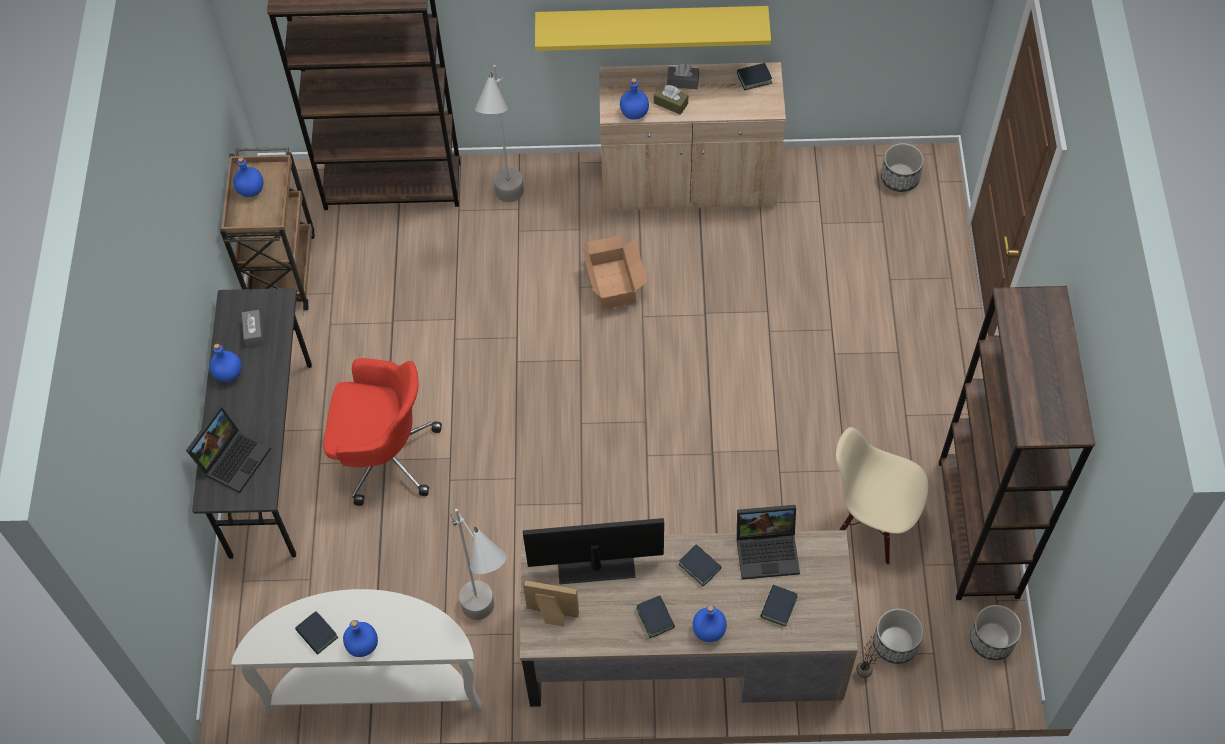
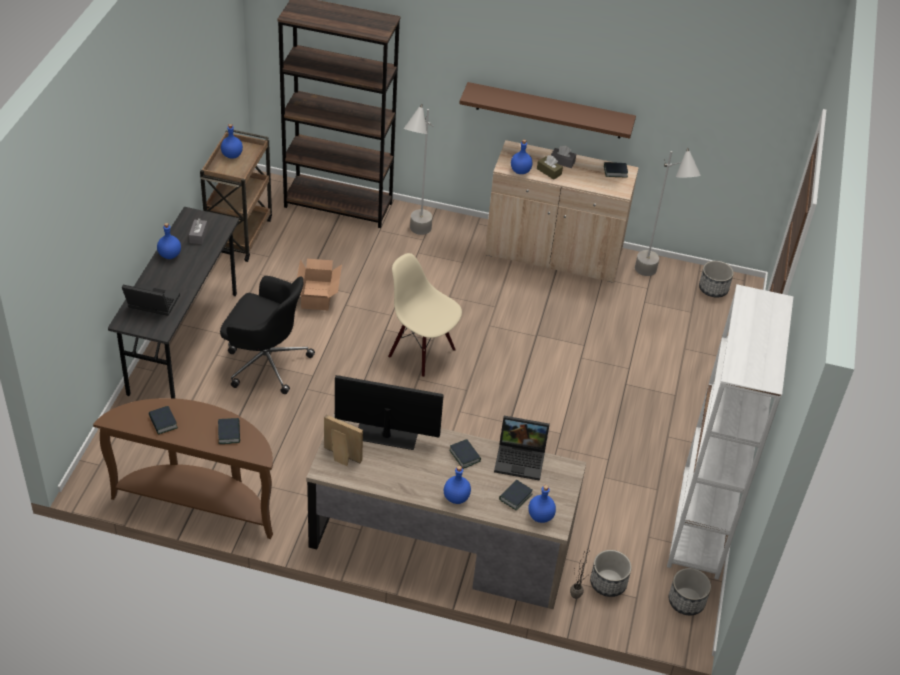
camera: 10 degrees right, 15 degrees down
(233, 458) = (151, 304): laptop -> laptop turned 120 degrees counterclockwise
(362, 645) = (193, 438): blue bottle -> blue bottle (540, 517)
(375, 683) = (199, 501): white console table -> brown console table
(384, 455) = (265, 361): red office chair -> black office chair
(491, 627) = (300, 488): grey floor lamp -> grey floor lamp (652, 281)
(614, 282) = (476, 300): cardboard box -> cardboard box (319, 294)
(651, 22) = (549, 110): yellow shelf -> brown shelf
(655, 618) = (418, 479): book -> book (229, 433)
(870, 524) = (616, 499): beige chair -> beige chair (422, 352)
(978, 529) = (700, 524): brown bookcase -> white bookcase

